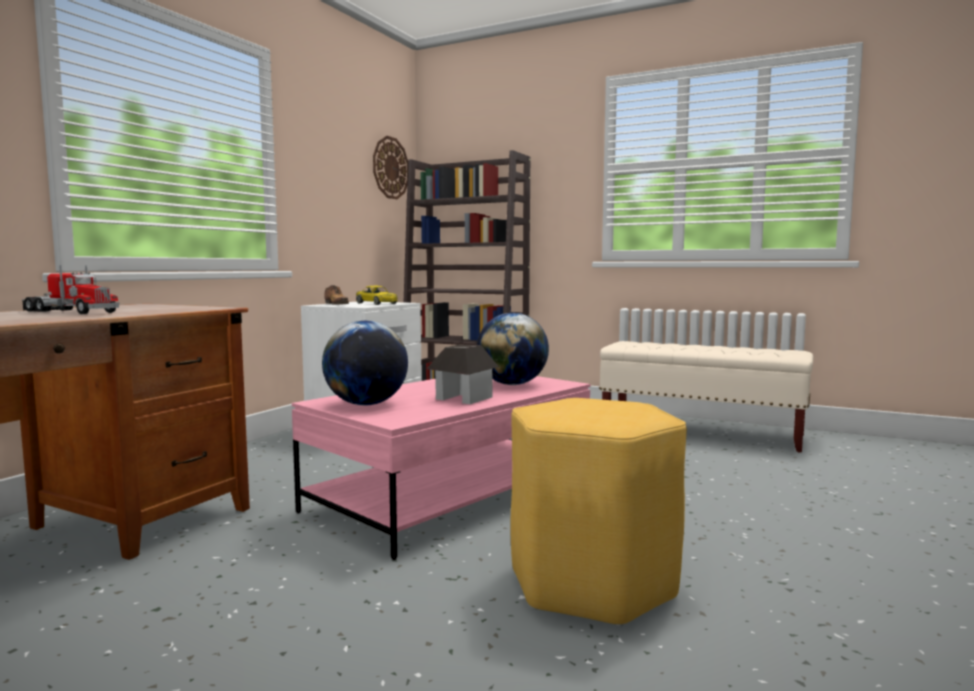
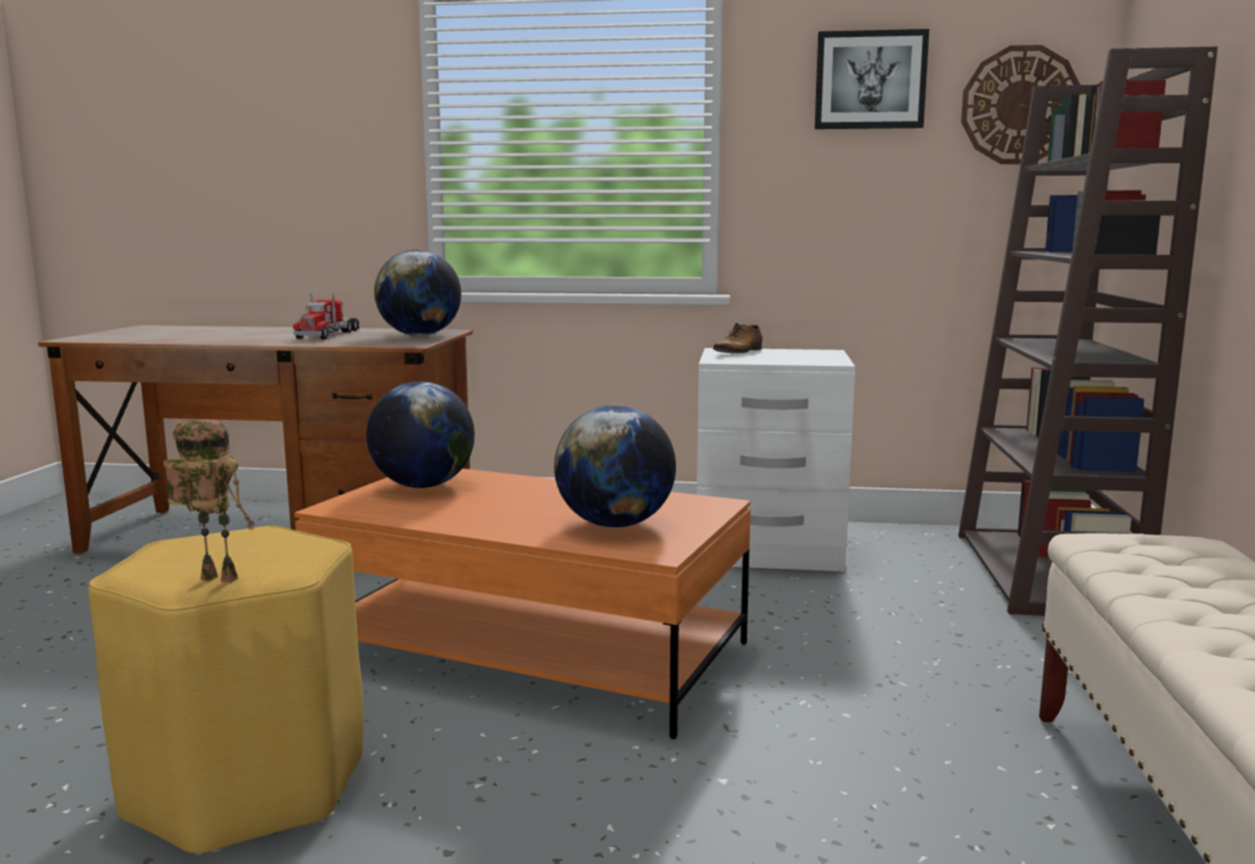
camera: 70 degrees right, 5 degrees up
(160, 306) = (420, 335): none -> globe
(338, 140) = (870, 80): none -> picture
(376, 303) = (792, 358): yellow toy car -> none
(452, 494) = (531, 651): pink coffee table -> orange coffee table
(463, 398) = (485, 515): toy house -> none
(646, 412) = (214, 580): none -> toy robot

